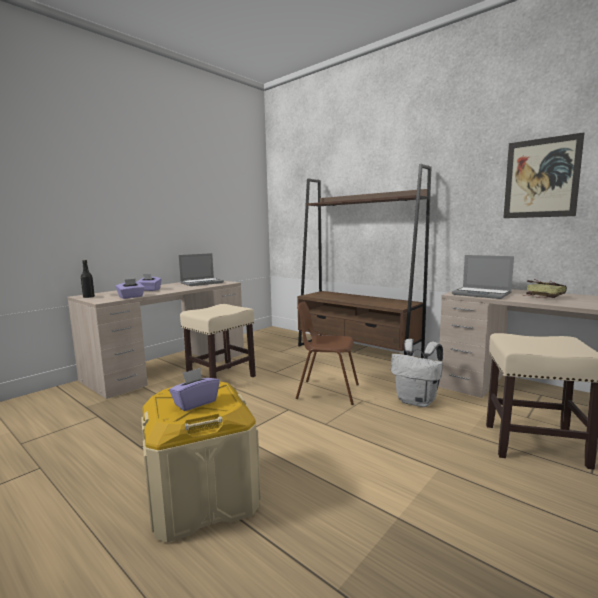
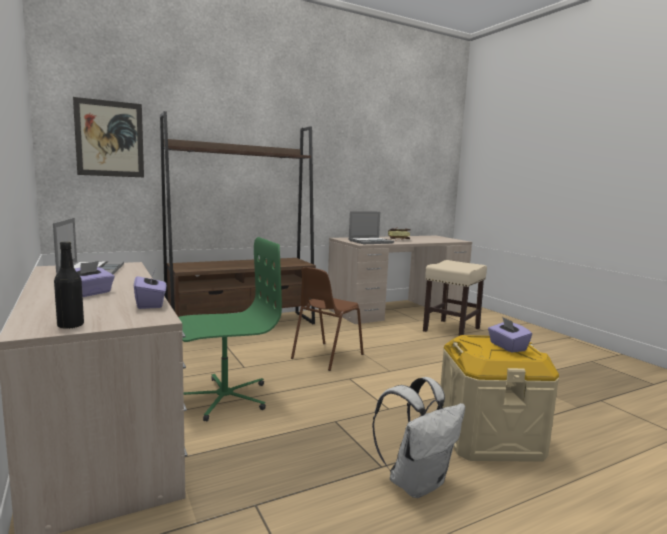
camera: 70 degrees left, 0 degrees up
(221, 379) = (224, 398): beige stool -> green office chair
(417, 401) = (375, 336): white backpack -> white backpack (417, 482)
(541, 178) = (373, 154): picture -> picture (110, 139)

